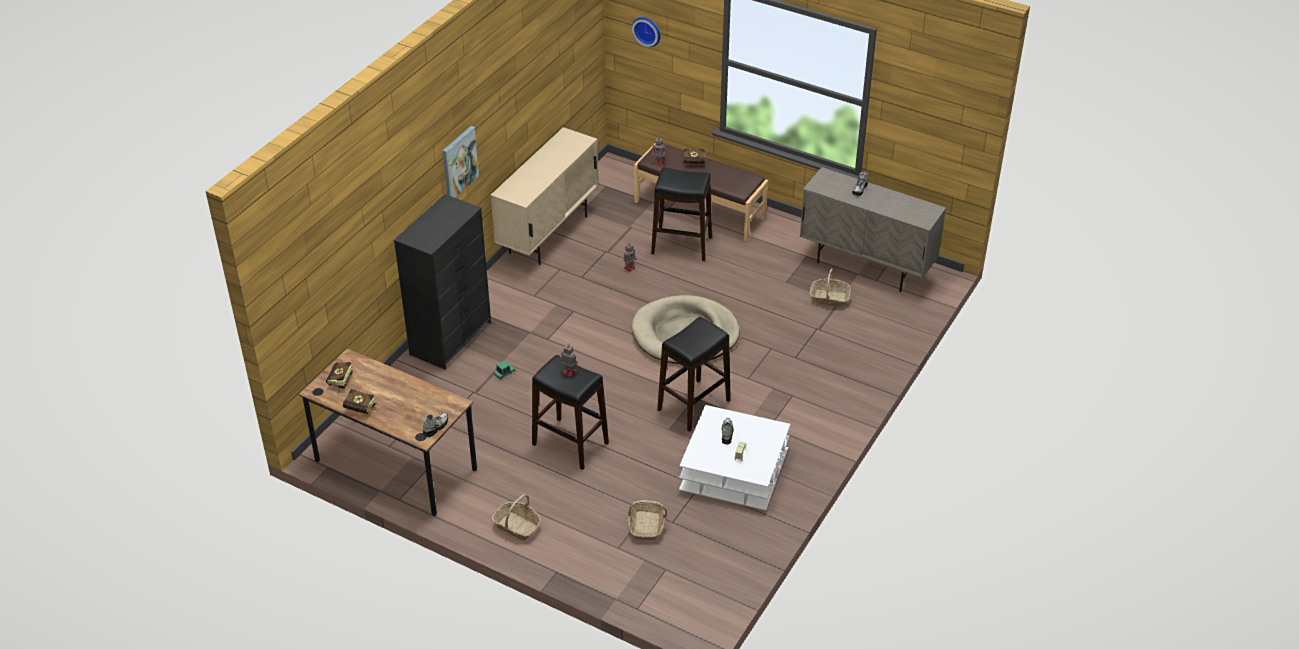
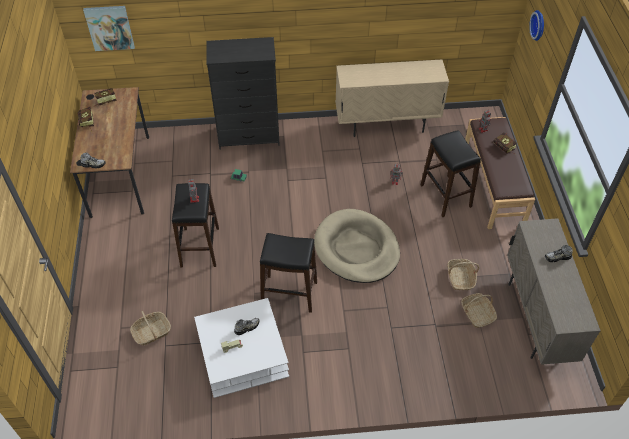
camera: 55 degrees right, 10 degrees up
(459, 162) = (302, 23): picture -> picture (109, 27)
(517, 526) = (106, 262): basket -> basket (460, 278)

